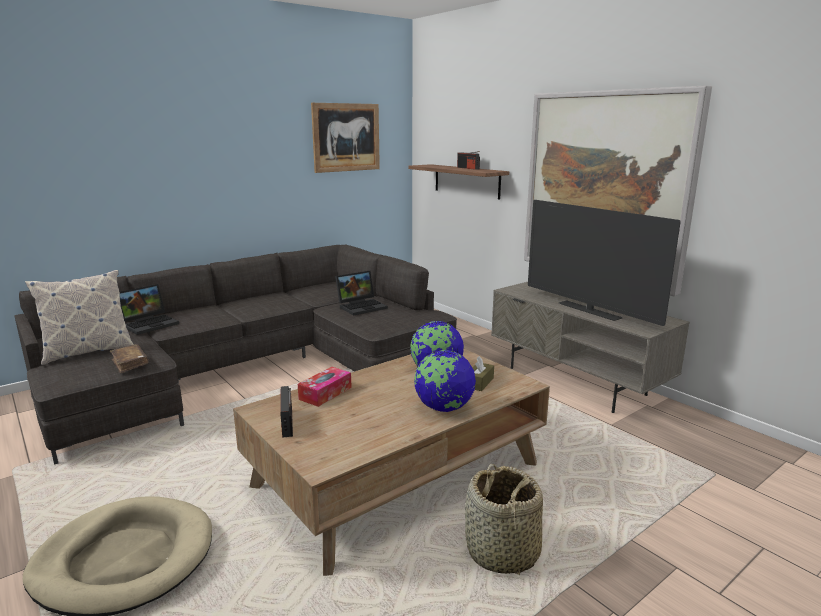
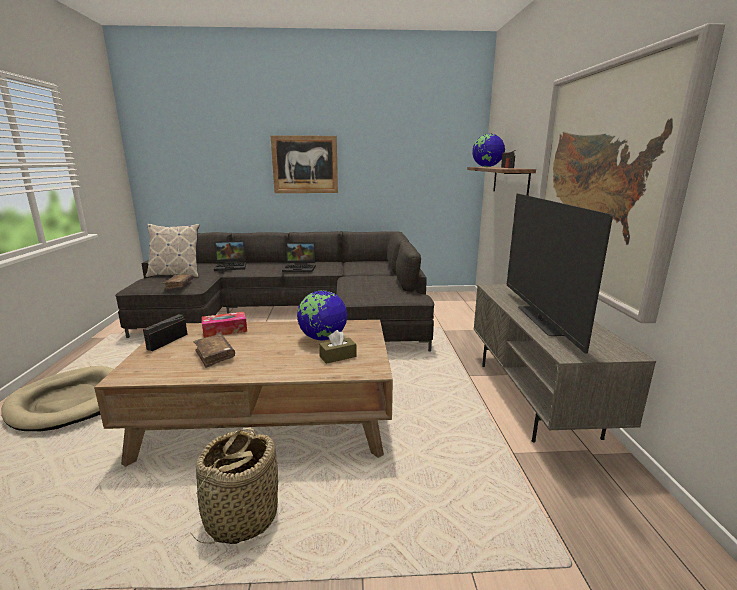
camera: 35 degrees right, 0 degrees up
(346, 137) = (416, 141): picture -> picture (305, 164)
(362, 306) = (370, 280): laptop -> laptop (300, 268)
(369, 417) = (215, 355): none -> brown book
(444, 408) = (272, 366): globe -> globe (486, 167)

